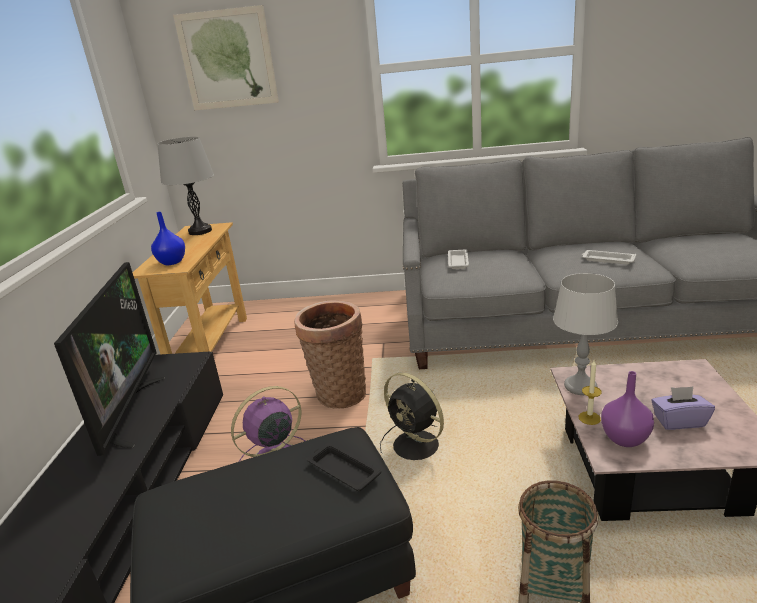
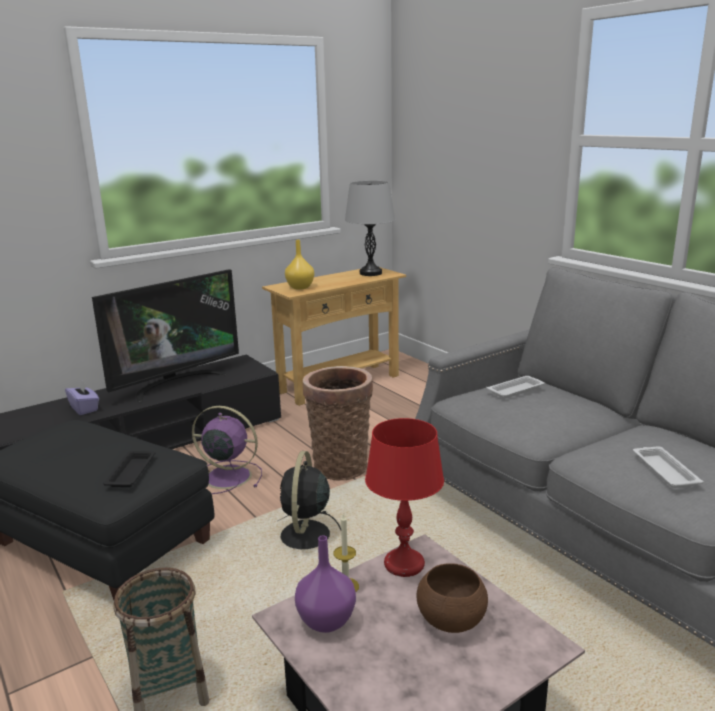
camera: 50 degrees right, 5 degrees down
(171, 262) = (300, 287): blue vase -> yellow vase
(227, 59) = (451, 111): picture -> none
(580, 386) = (404, 563): grey table lamp -> red table lamp
(655, 390) = (451, 621): none -> brown bowl
(679, 421) = (398, 655): purple tissue box -> purple tissue box (84, 408)

